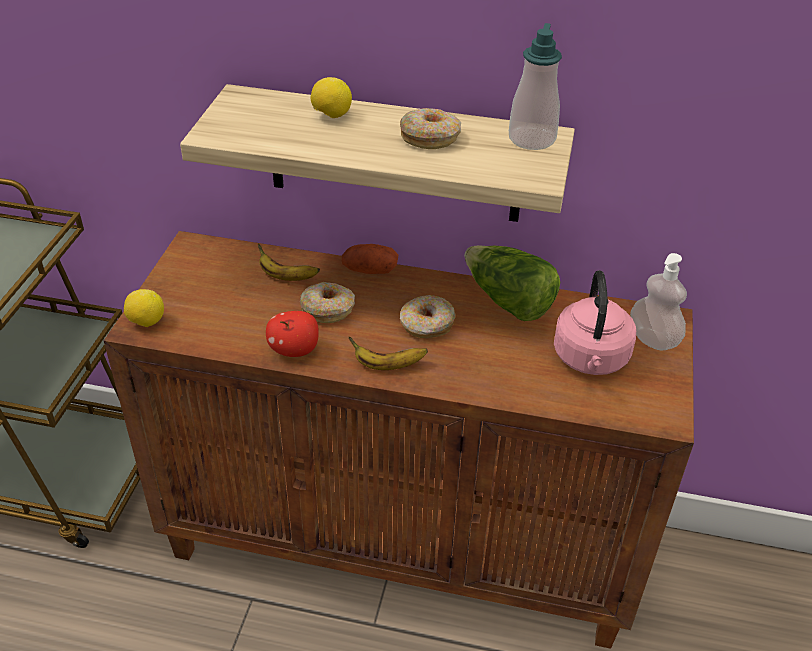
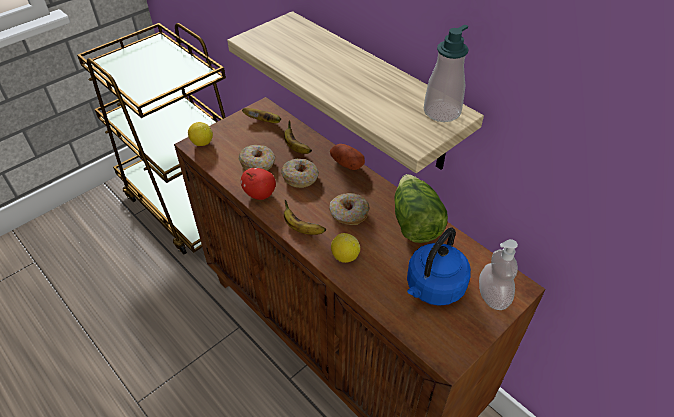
camera: 35 degrees right, 5 degrees up
(210, 262) = (264, 121): none -> banana
(331, 116) = (328, 50): lemon -> lemon (345, 256)
(430, 137) = (373, 86): donut -> donut (258, 163)
(590, 360) = (433, 288): pink kettle -> blue kettle

